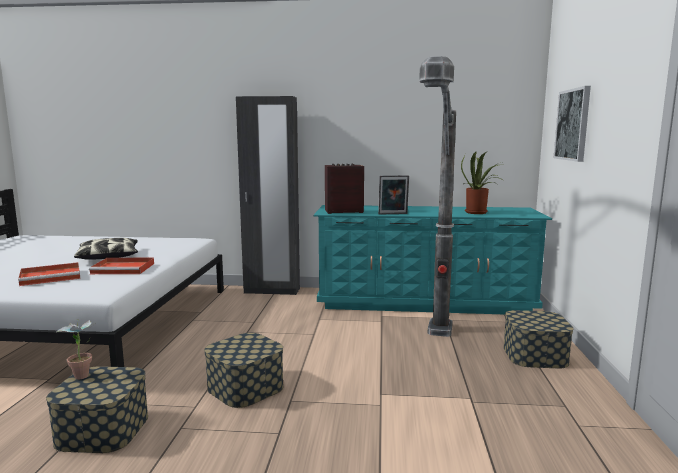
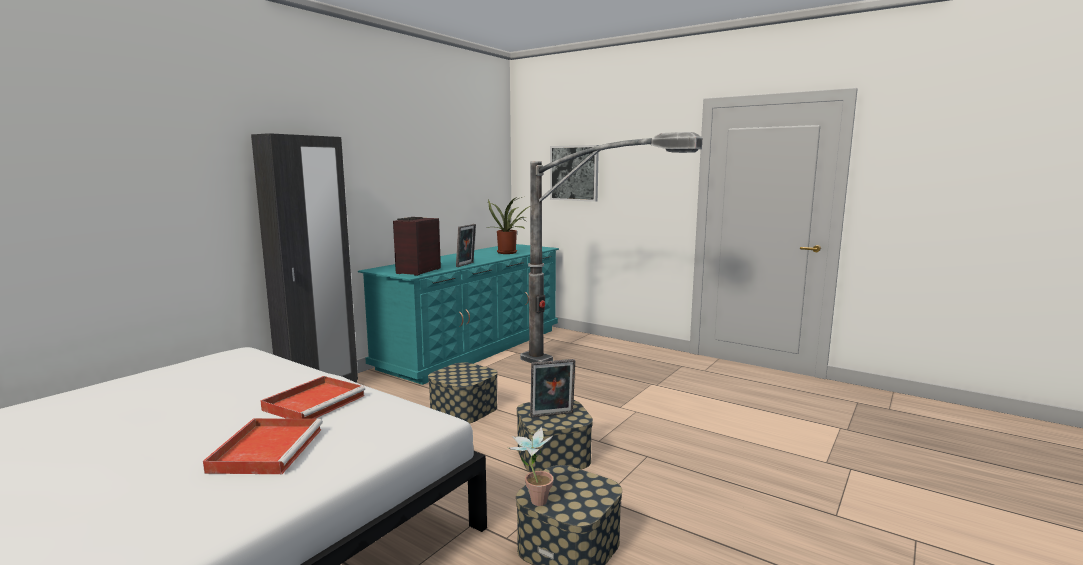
camera: 60 degrees left, 0 degrees up
(108, 256) = (211, 407): pillow -> none
(238, 348) = (552, 415): none -> picture frame
(535, 355) = (612, 350): storage box -> storage box (464, 409)

